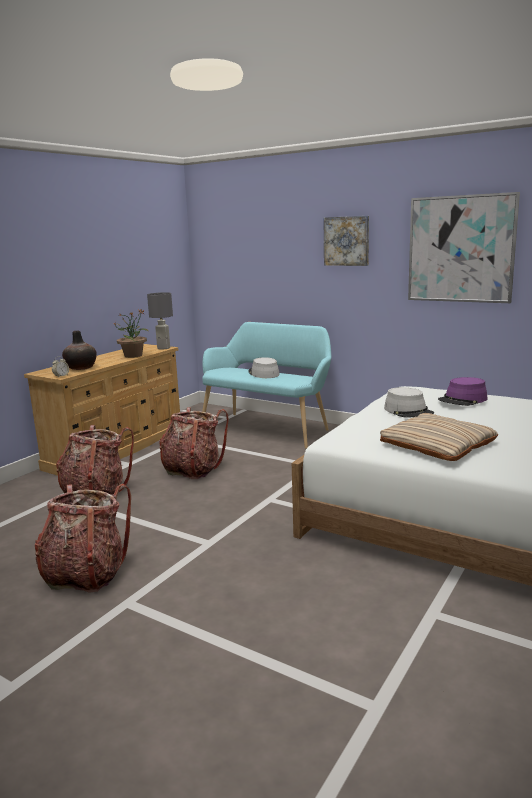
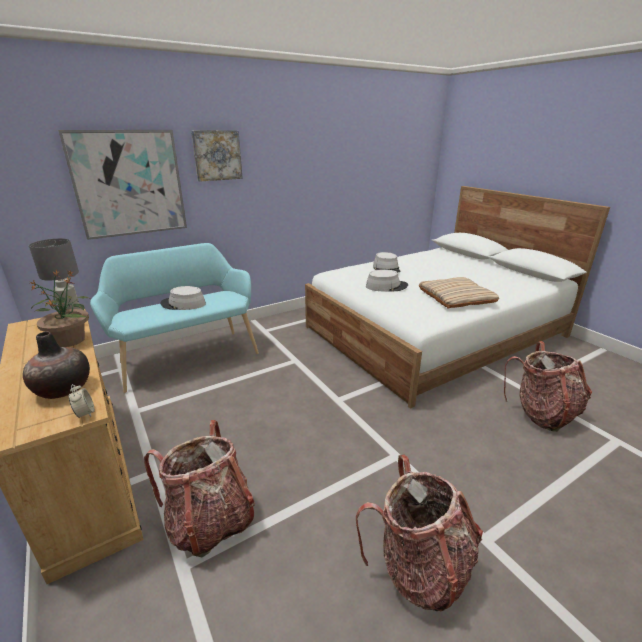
camera: 65 degrees left, 10 degrees up
(193, 469) = (230, 425): backpack -> backpack (542, 413)
(461, 249) = (312, 160): picture -> picture (129, 184)
(463, 400) = (386, 268): purple hat -> grey hat

